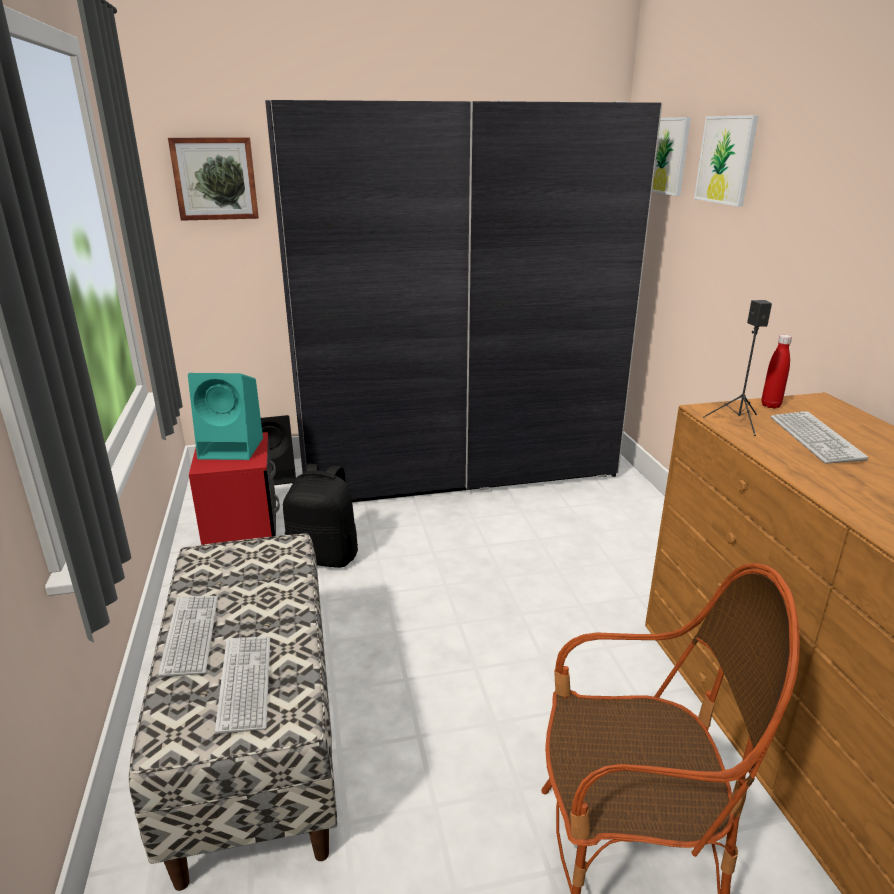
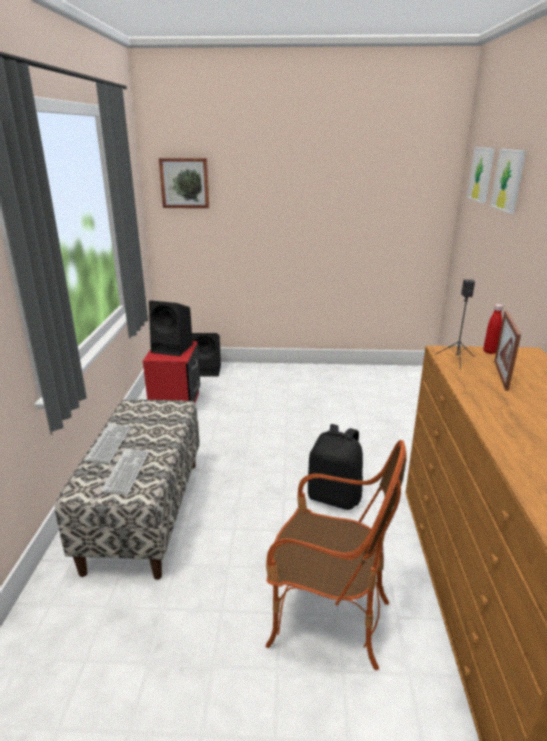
camera: 15 degrees right, 0 degrees up
(233, 448) = (173, 348): turquoise speaker -> black speaker
(325, 556) = (219, 422): black backpack -> black backpack (335, 497)
(457, 469) = (323, 380): grey wardrobe -> none
(815, 438) = (501, 375): keyboard -> picture frame

